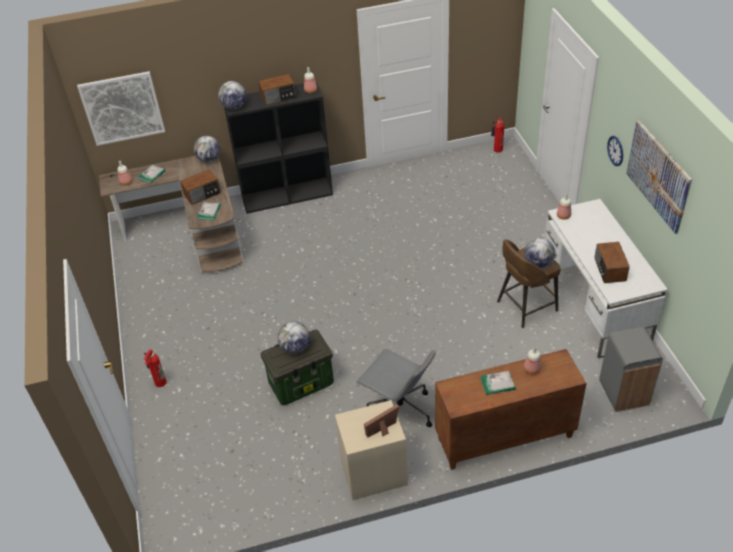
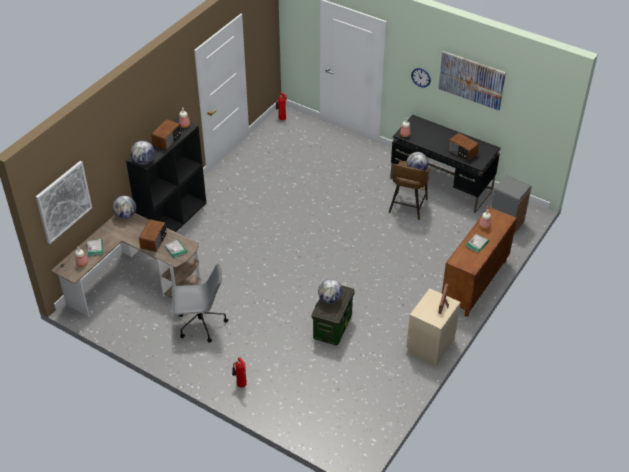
camera: 45 degrees left, 0 degrees up
(399, 411) = (405, 305): grey office chair -> grey office chair (200, 324)
(594, 304) = (441, 184): white desk -> black desk

